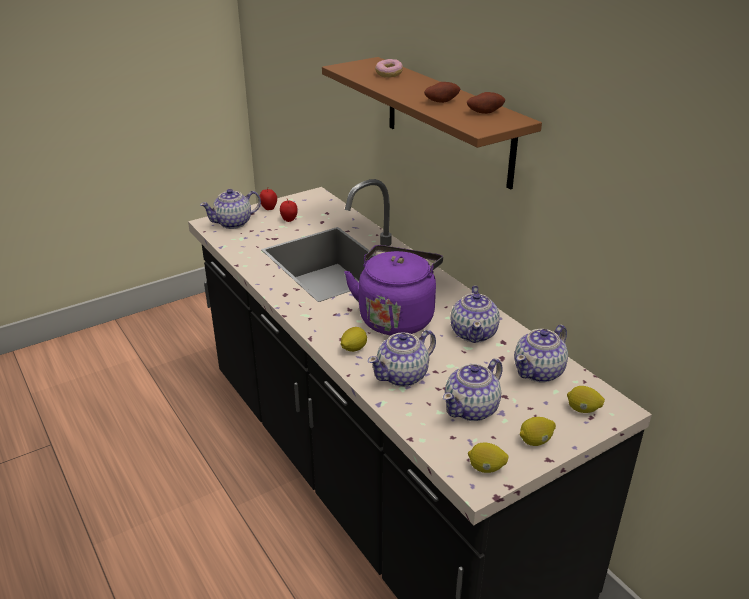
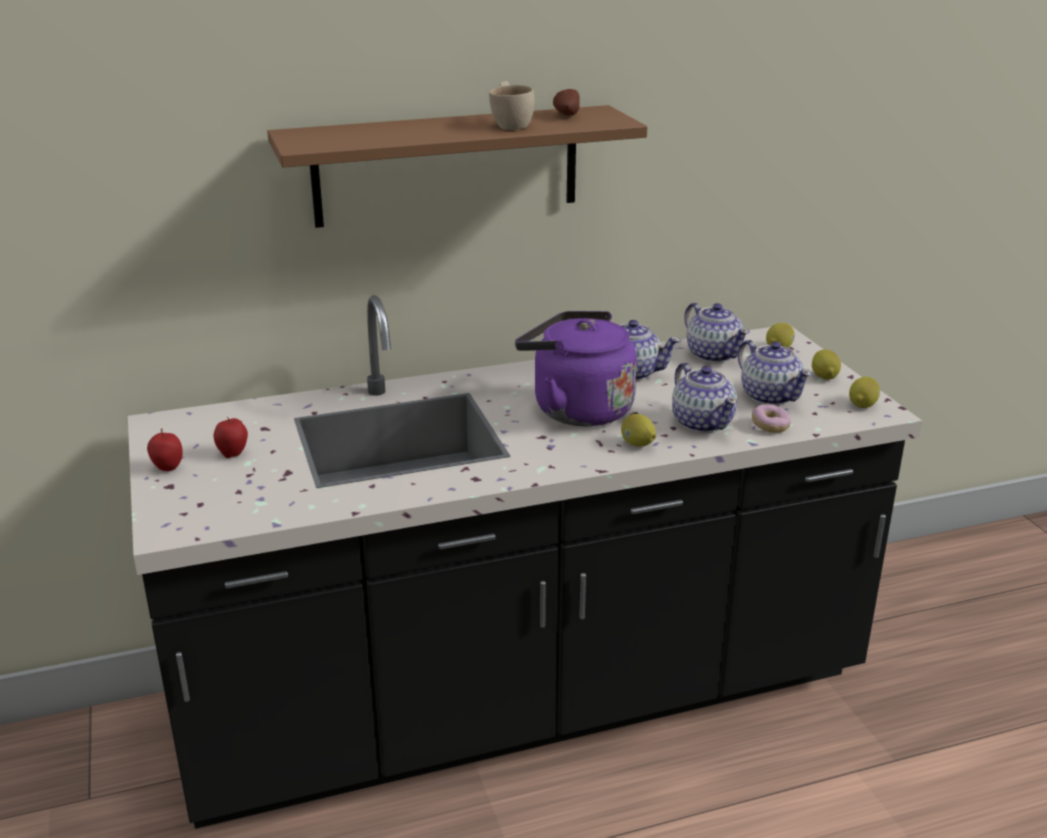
camera: 75 degrees left, 5 degrees down
(234, 223) = (193, 506): teapot -> none
(389, 74) = (371, 131): donut -> donut (770, 426)
(441, 101) = (511, 124): potato -> beige cup

